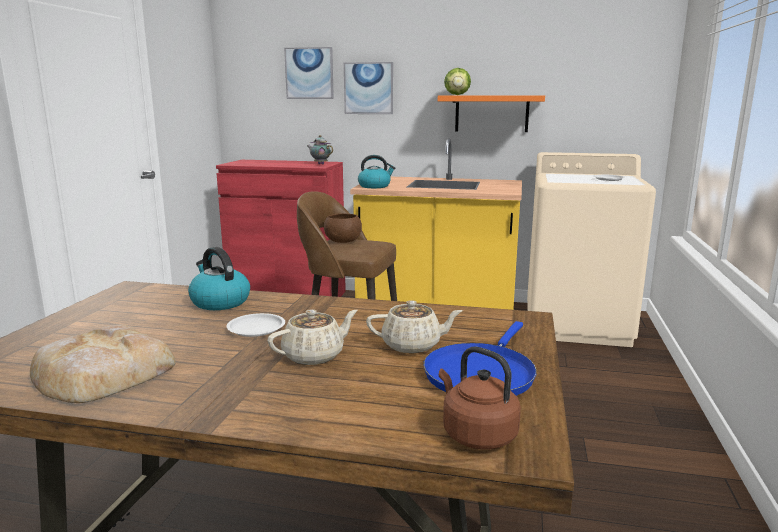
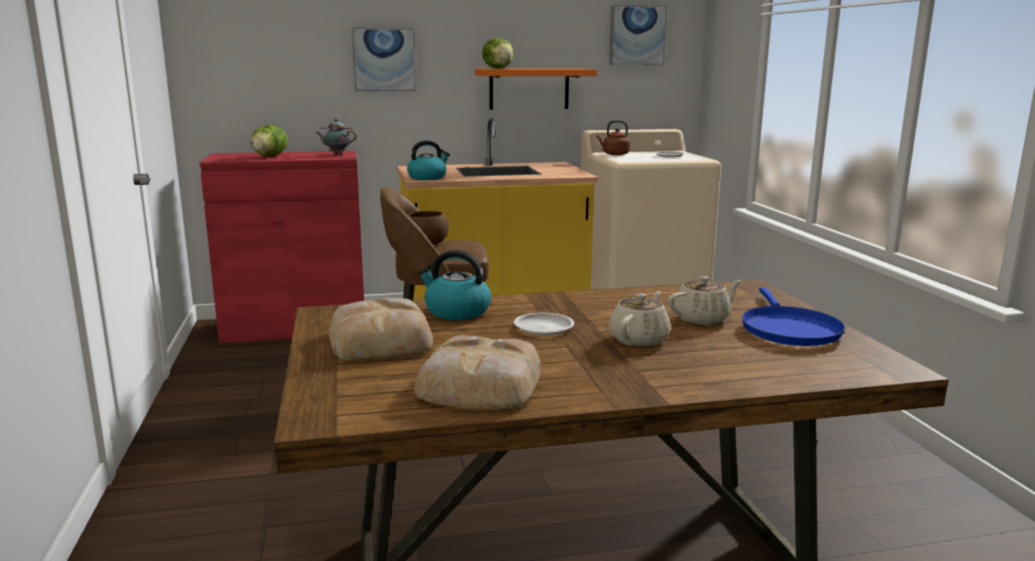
camera: 25 degrees left, 0 degrees up
(120, 318) = (381, 340): none -> bread
(270, 163) = (269, 156): none -> lettuce
(309, 73) = (304, 40): picture -> picture (637, 35)
(476, 434) = (851, 366): brown kettle -> brown kettle (614, 154)

